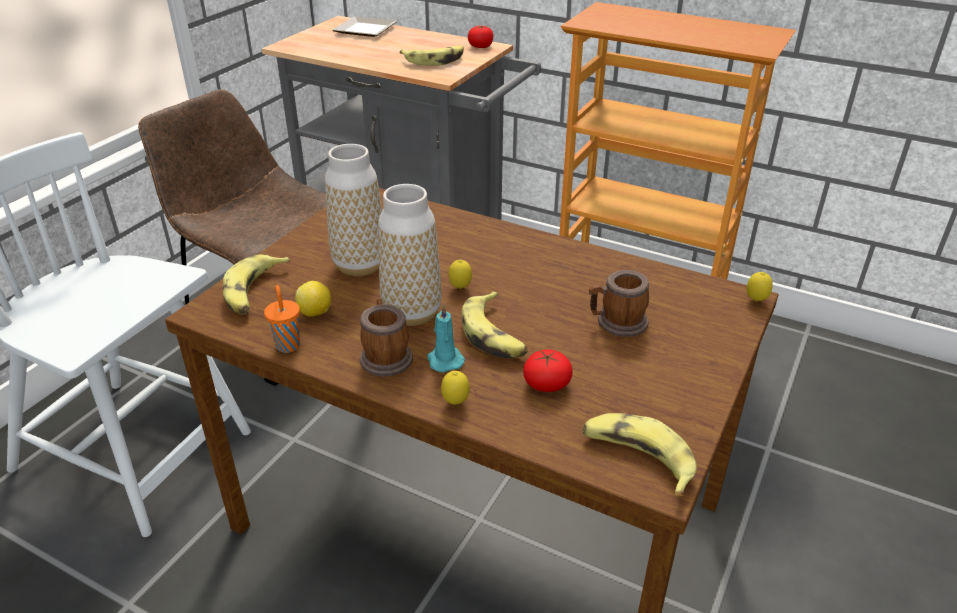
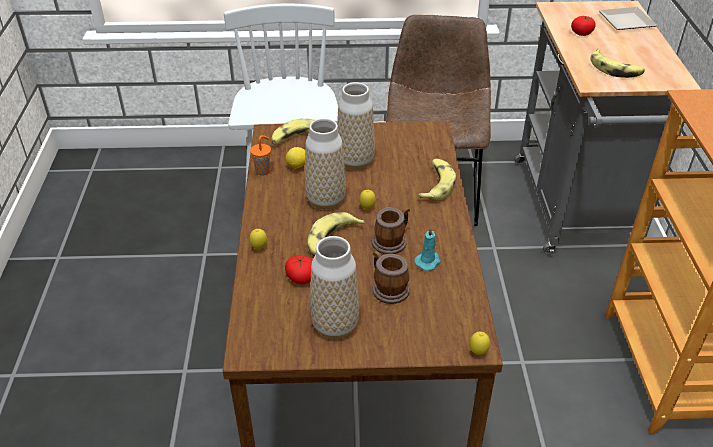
camera: 60 degrees right, 5 degrees up
(385, 356) = (280, 207): mug -> mug (392, 241)
(444, 359) = (293, 230): turquoise candle -> turquoise candle (428, 261)
(480, 46) = (673, 77): tomato -> tomato (581, 33)
(637, 458) = (261, 336): banana -> banana (436, 184)
(656, 385) = (335, 325): none -> vase

